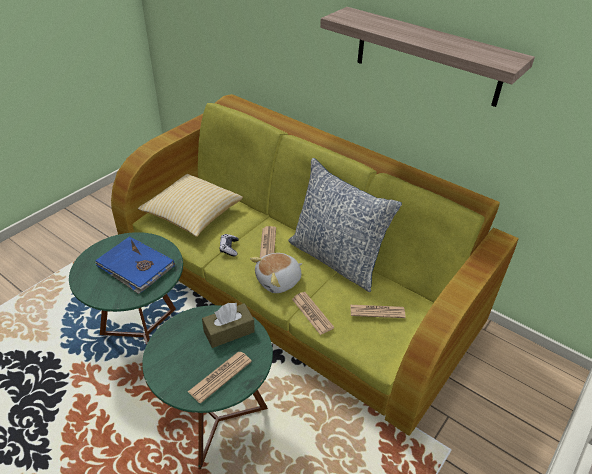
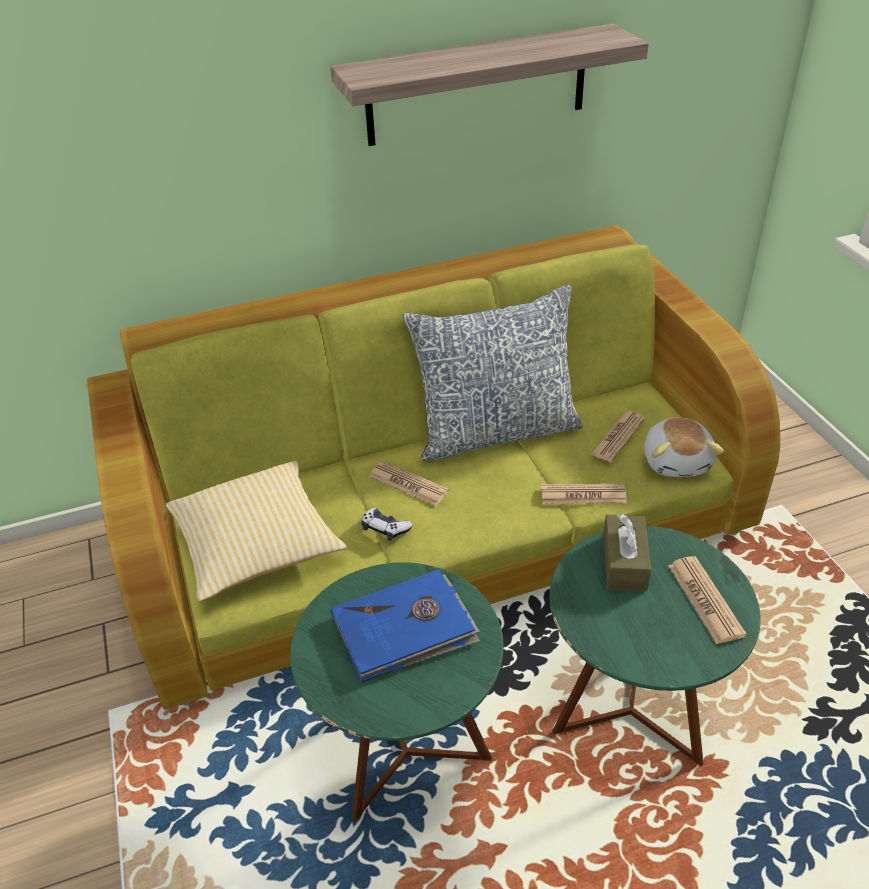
camera: 55 degrees left, 0 degrees up
(279, 281) = (497, 503): plush toy -> plush toy (677, 461)

